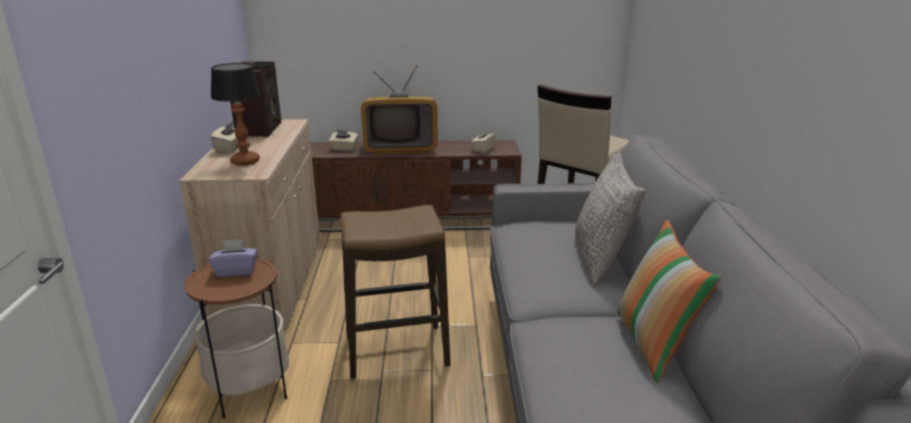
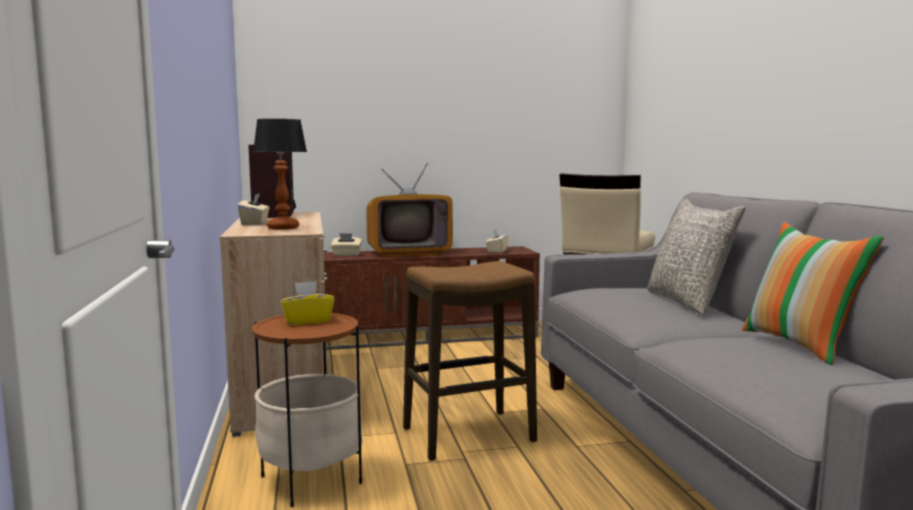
camera: 10 degrees left, 15 degrees down
(236, 271) = (307, 321): purple tissue box -> yellow tissue box

